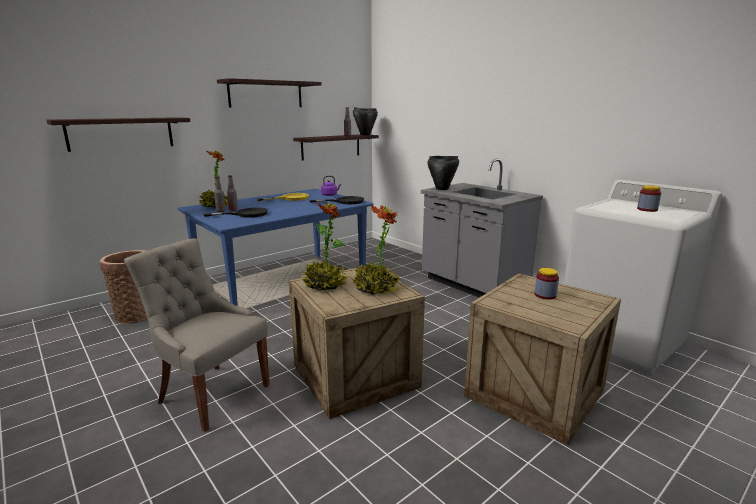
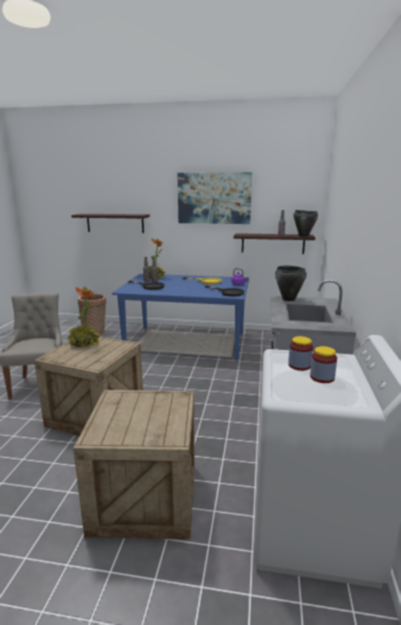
camera: 50 degrees right, 0 degrees up
(266, 94) = (214, 198): shelf -> picture
(376, 289) = (94, 357): potted plant -> none
(545, 295) = (152, 412): jar -> jar (299, 365)

